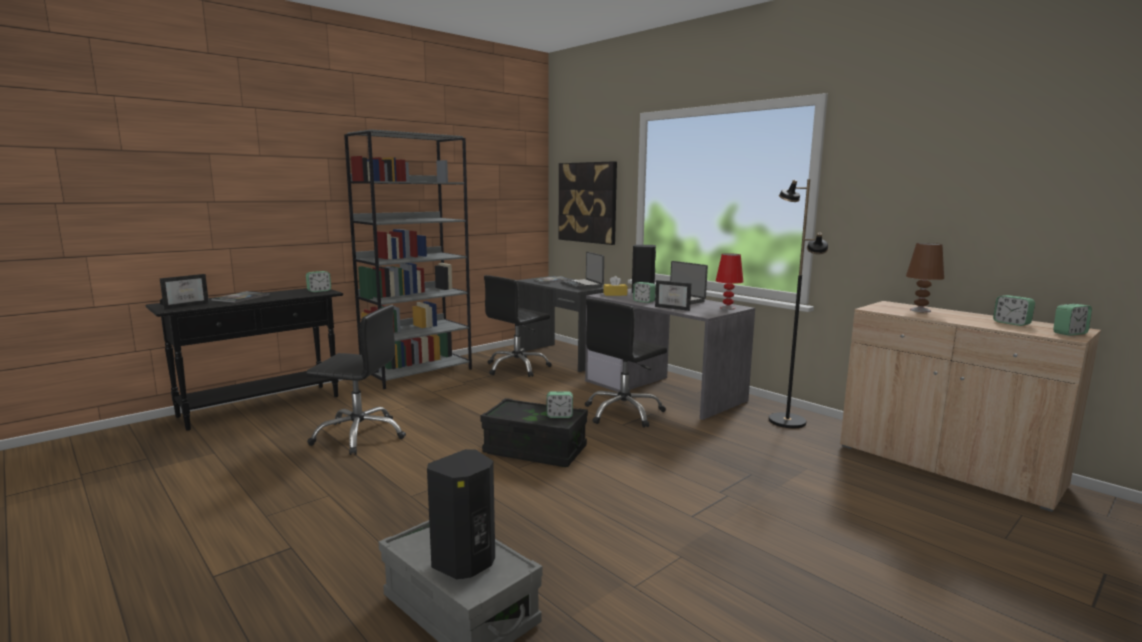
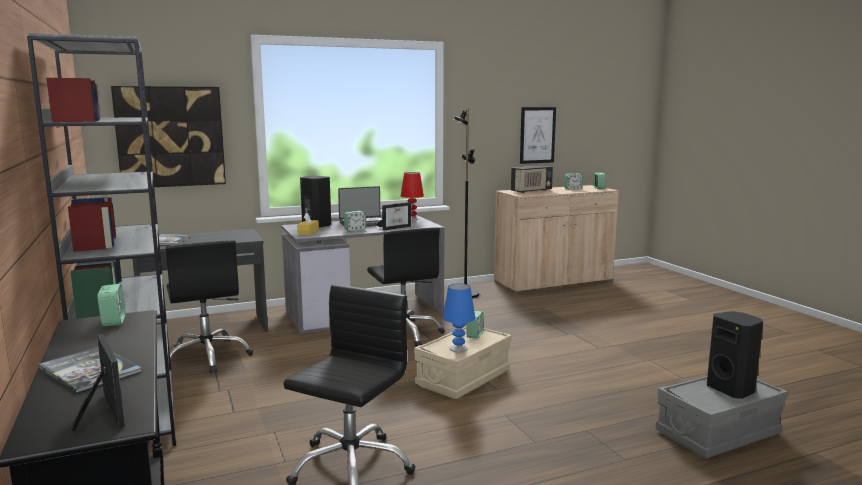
camera: 70 degrees left, 0 degrees up
(516, 413) = (458, 349): none -> blue table lamp
(535, 450) = (463, 378): black storage box -> beige storage box
(582, 285) = (225, 235): laptop -> none
(920, 310) = (531, 191): brown table lamp -> radio
(980, 225) = (537, 135): none -> picture

